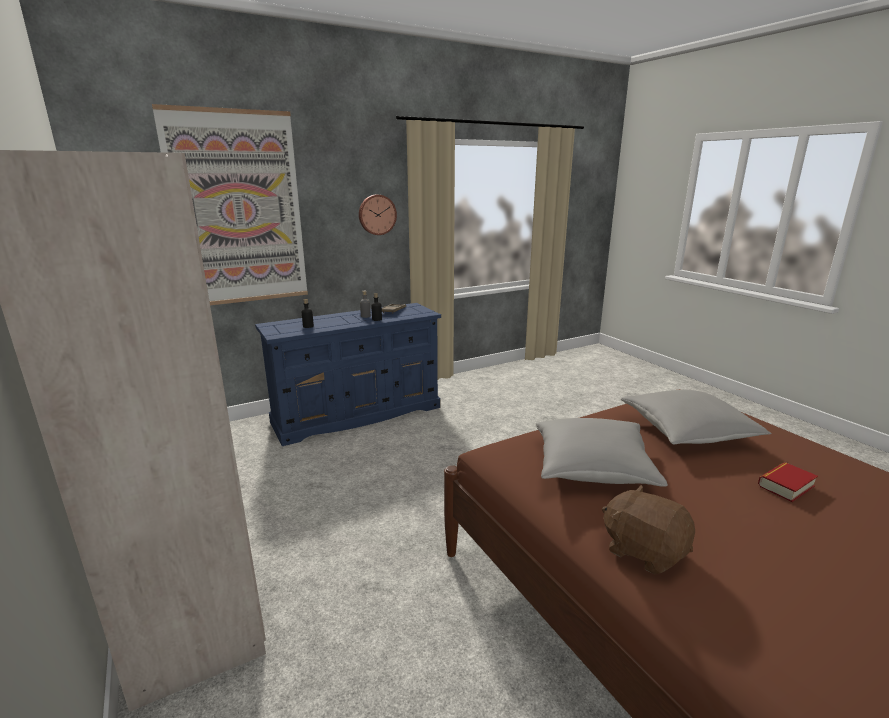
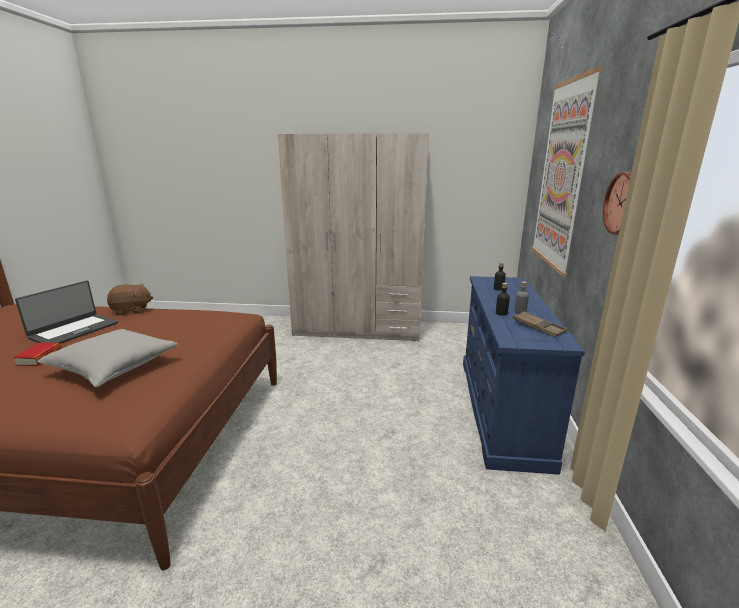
camera: 125 degrees right, 0 degrees up
(592, 467) = (174, 323): grey pillow -> none
(754, 531) = (74, 330): none -> laptop

